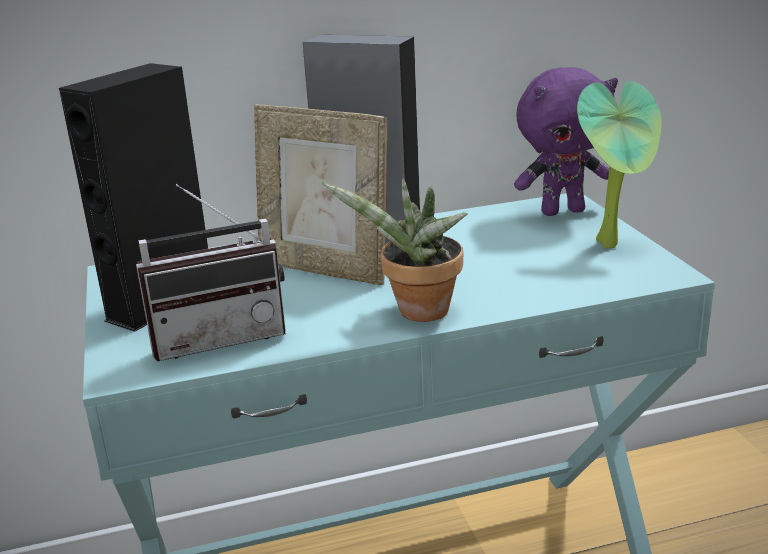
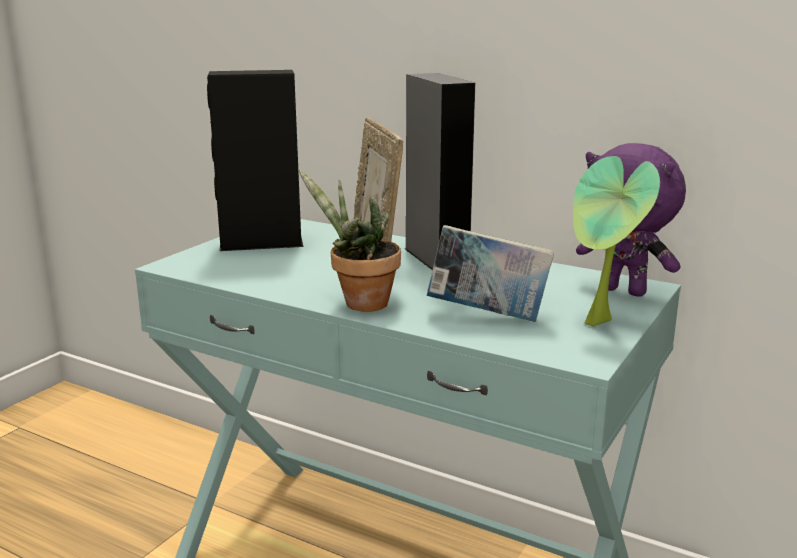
camera: 45 degrees right, 5 degrees down
(219, 337) = (243, 269): radio -> none
(534, 274) = (487, 316): none -> book

